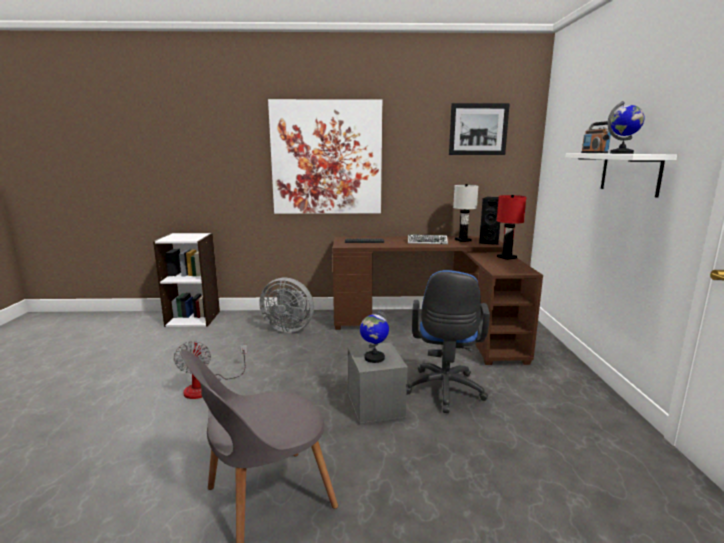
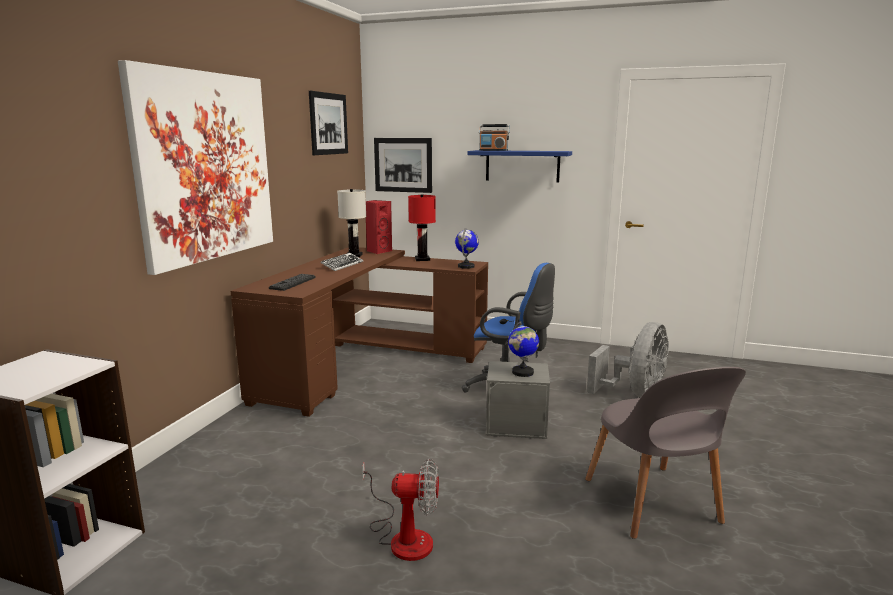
camera: 70 degrees left, 0 degrees up
(289, 328) = (262, 449): grey fan -> grey fan (634, 393)
(489, 242) = (378, 251): black speaker -> red speaker
(556, 168) = (403, 165): none -> picture
(621, 153) = (530, 150): globe -> globe (466, 266)
(630, 173) = (522, 166): white shelf -> blue shelf

